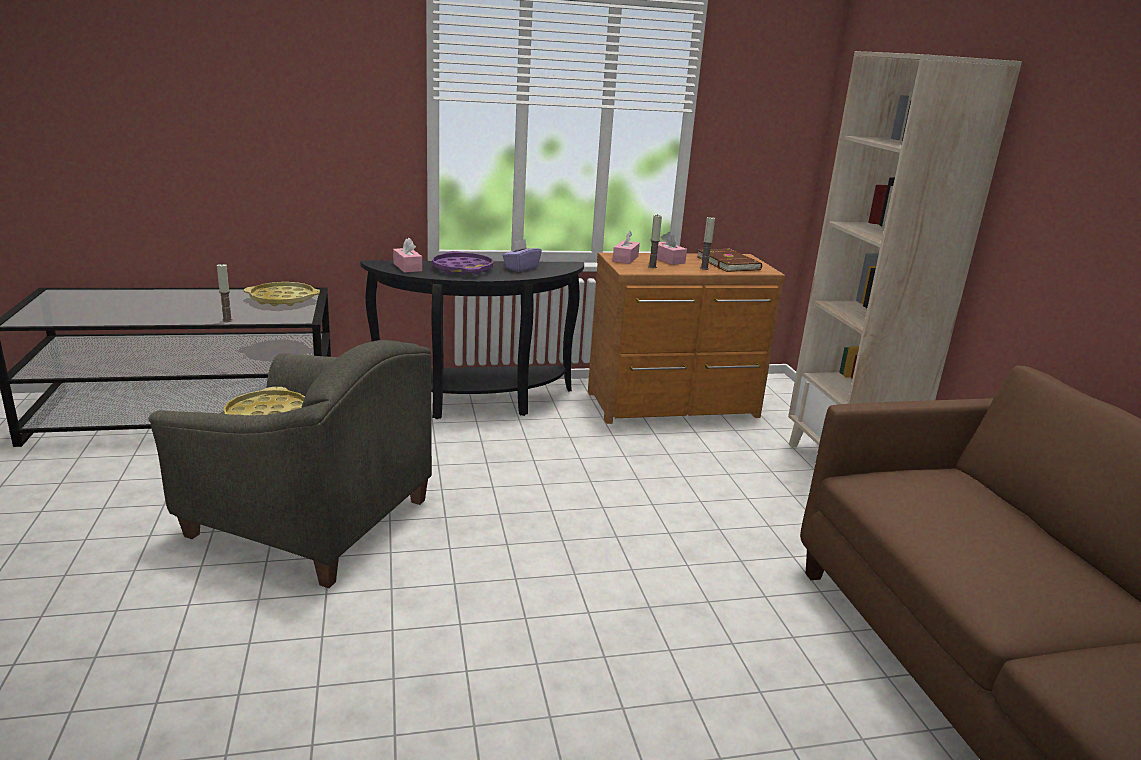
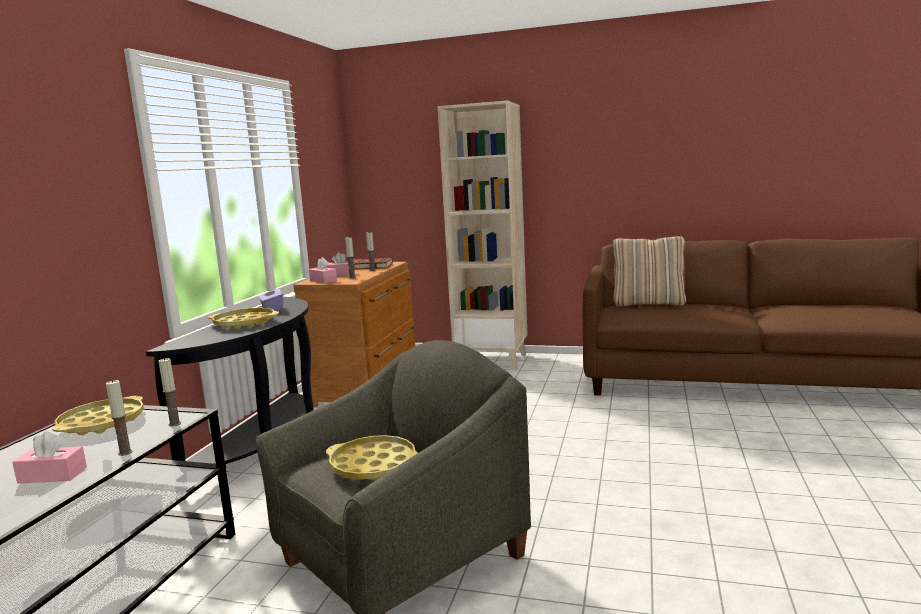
camera: 60 degrees left, 10 degrees down
(285, 320) = (175, 424): none -> candle
(407, 267) = (205, 337): pink tissue box -> pink tissue box (52, 475)
(462, 269) = (244, 323): purple tray -> yellow tray
(993, 500) = (648, 304): none -> beige pillow

